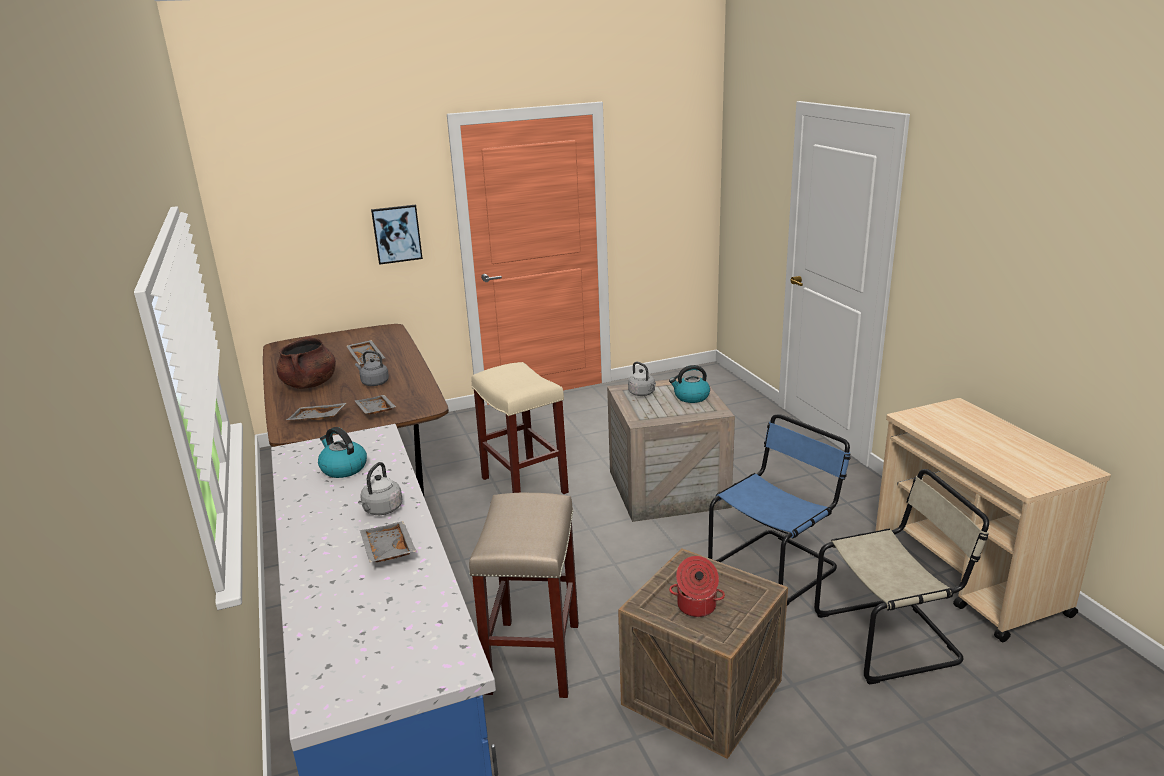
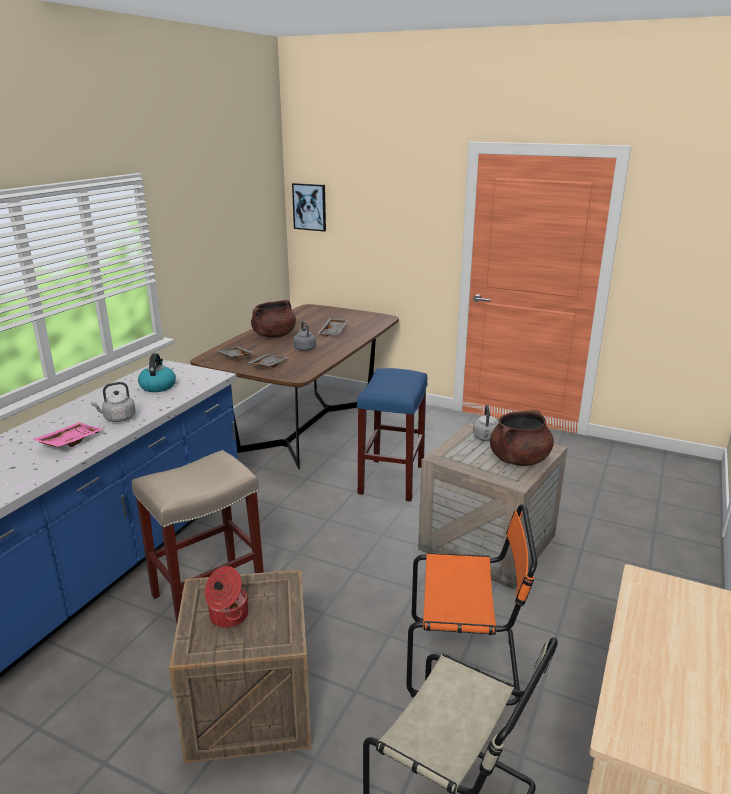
camera: 45 degrees right, 0 degrees up
(387, 551) = (69, 441): grey tray -> pink tray
(397, 234) = (410, 241): picture -> picture (310, 207)
(525, 485) = (392, 480): beige stool -> blue stool
(691, 397) = (519, 460): kettle -> brown cooking pot
(776, 566) = (467, 661): blue chair -> orange chair

